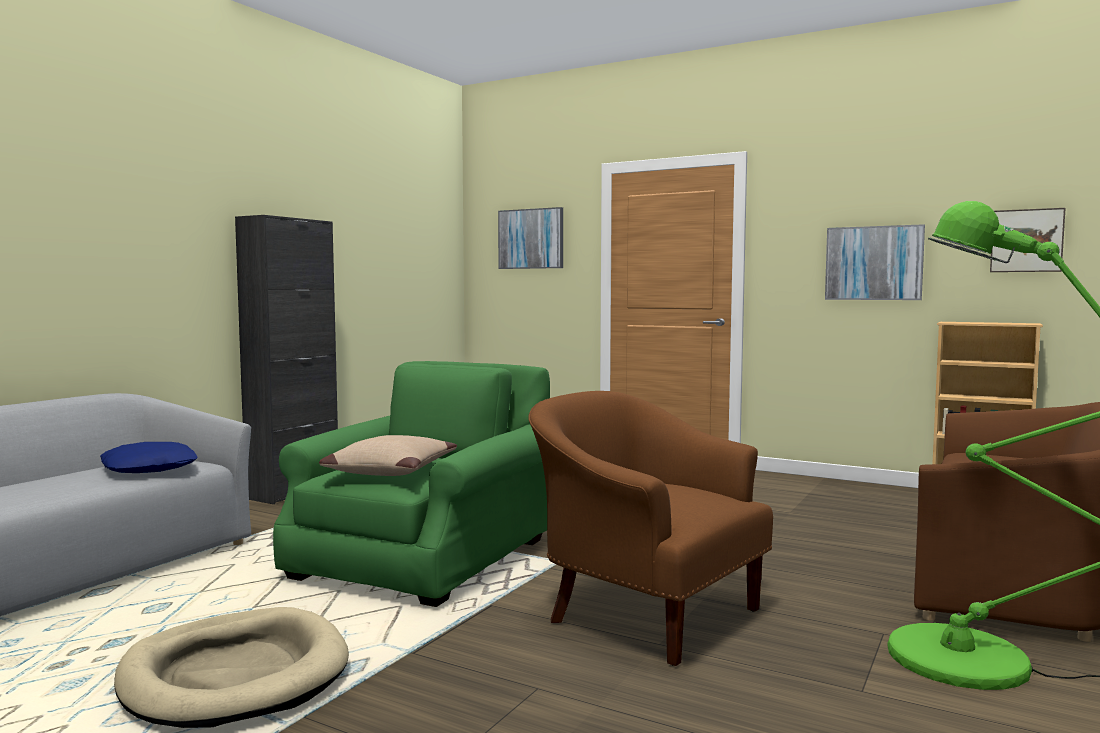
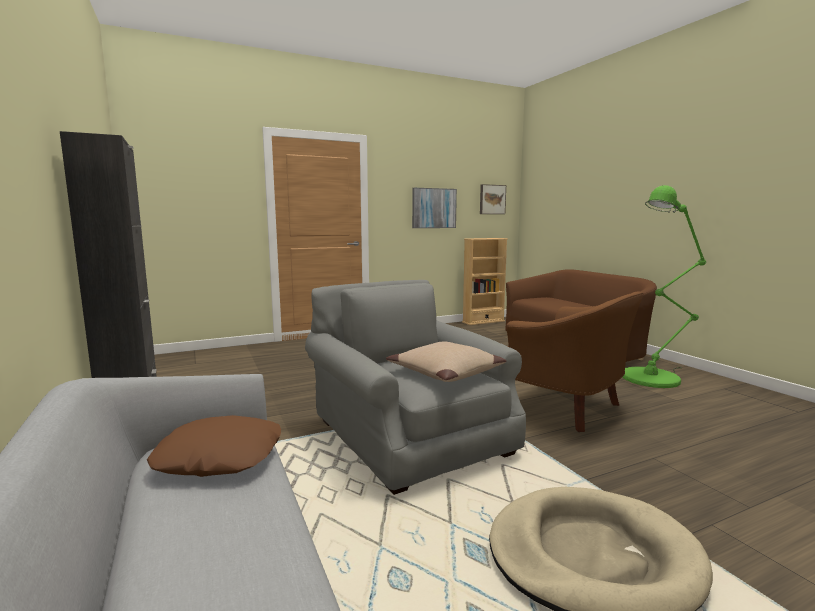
camera: 55 degrees left, 5 degrees up
(150, 468) = (220, 457): blue pillow -> brown pillow
(423, 558) = (411, 436): green armchair -> grey armchair
(531, 239) = (199, 180): picture -> none
(646, 613) = (566, 408): brown armchair -> brown armchair turned 120 degrees counterclockwise

